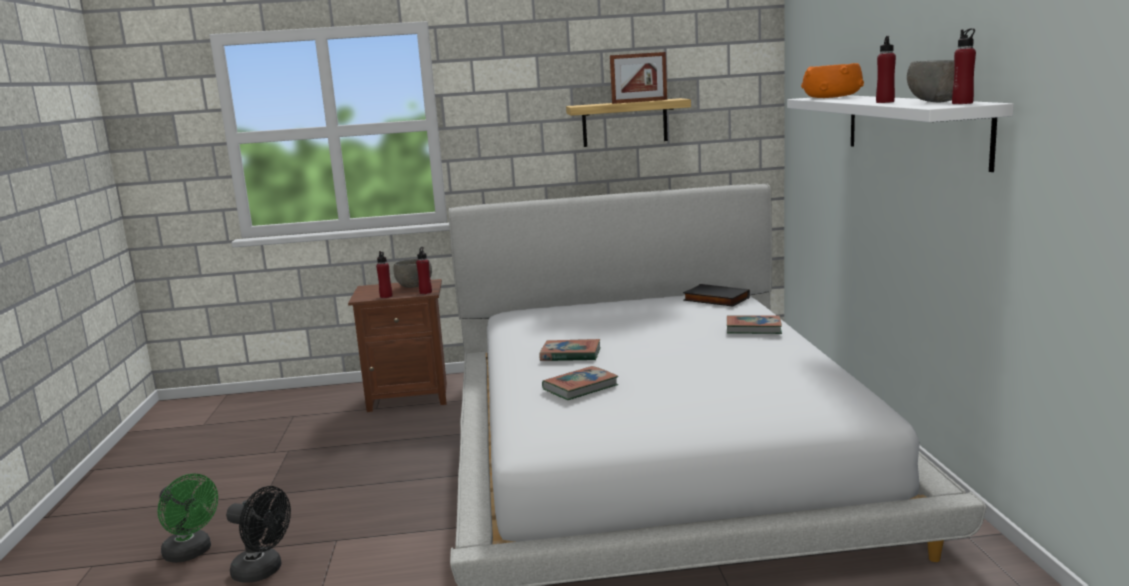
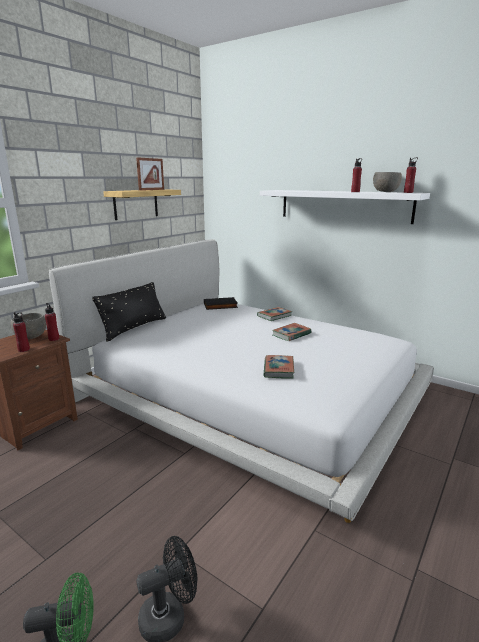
camera: 50 degrees left, 5 degrees up
(553, 305) = (134, 328): none -> black pillow
(570, 355) = (226, 353): book -> book (291, 334)
(831, 97) = (288, 190): orange bowl -> none

